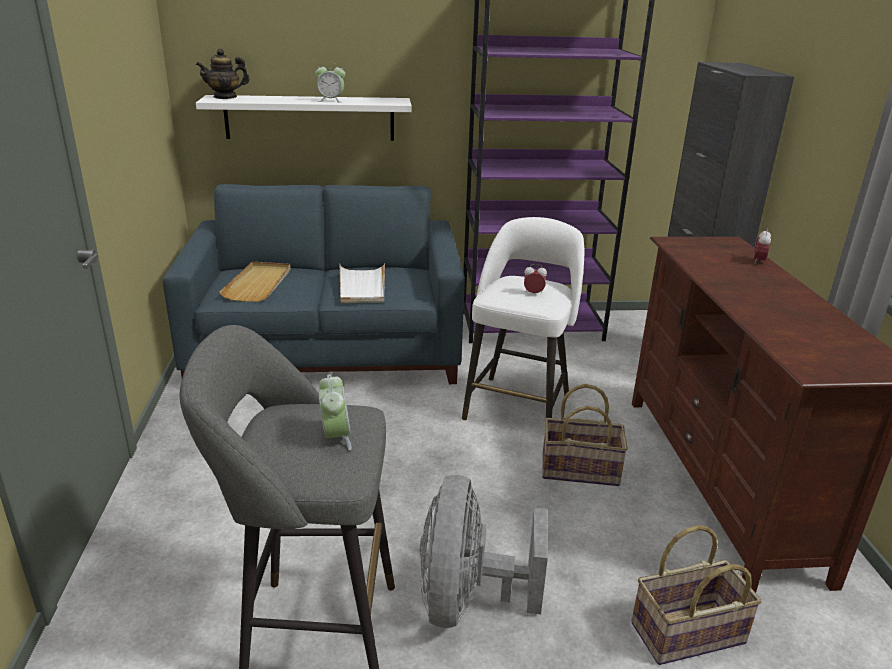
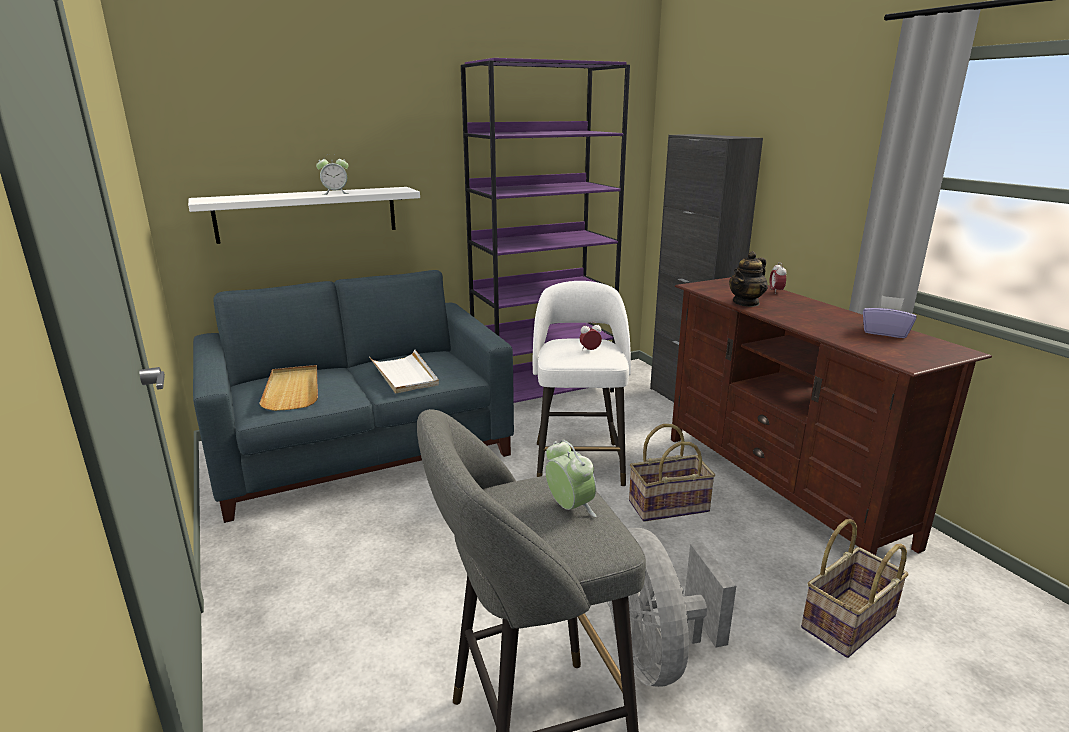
camera: 20 degrees left, 5 degrees down
(225, 97) = (215, 198): teapot -> teapot (746, 303)
(831, 331) = (885, 332): none -> purple tissue box

